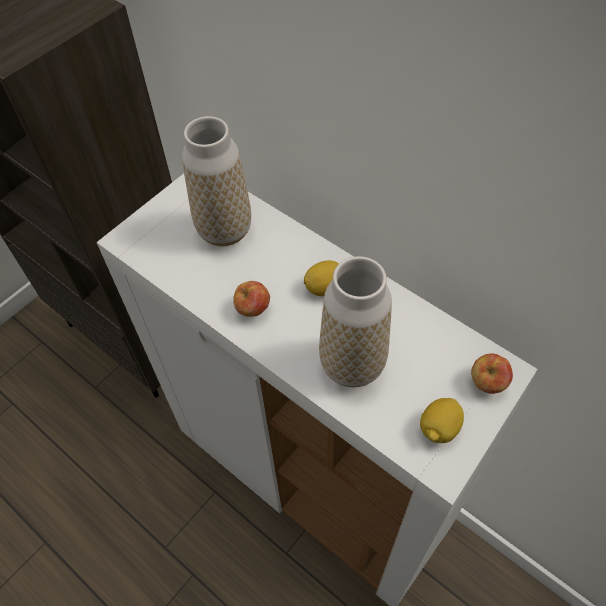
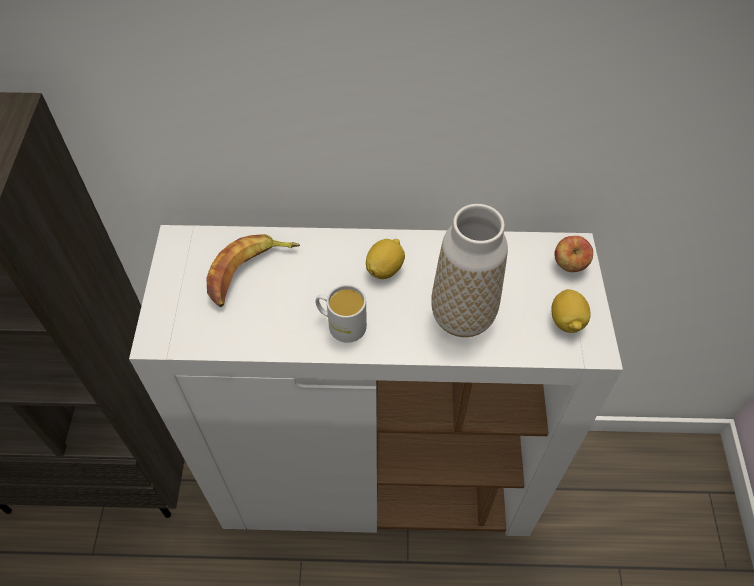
camera: 40 degrees left, 0 degrees up
(224, 230) = (249, 273): vase -> banana
(253, 309) = (341, 324): apple -> white mug

